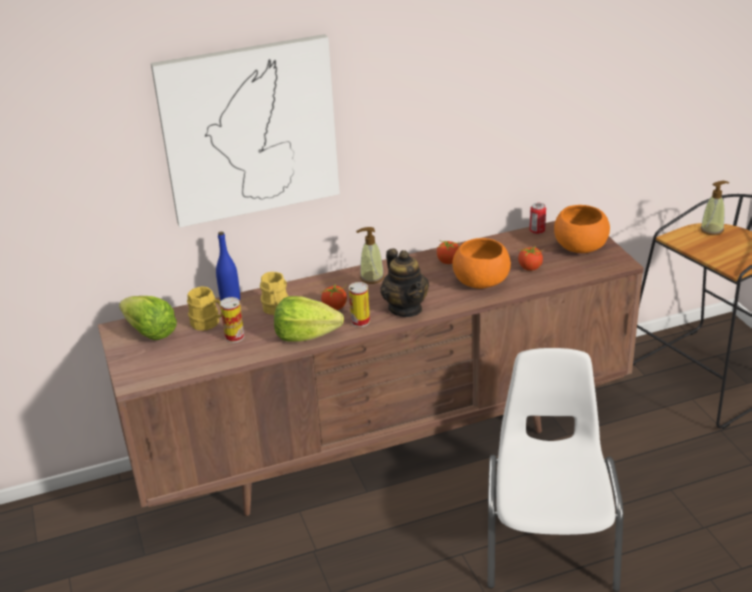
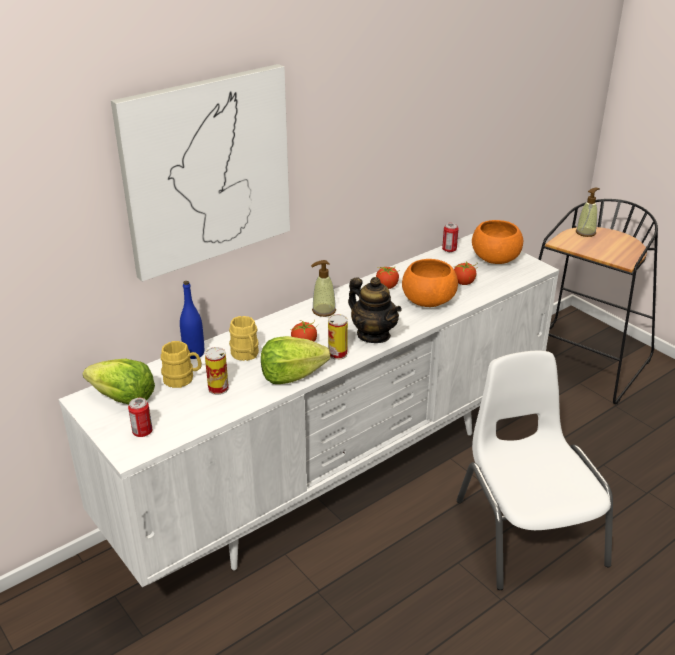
camera: 20 degrees left, 0 degrees up
(151, 365) = (142, 432): none -> can
(385, 444) = (337, 471): brown cabinet -> white cabinet

